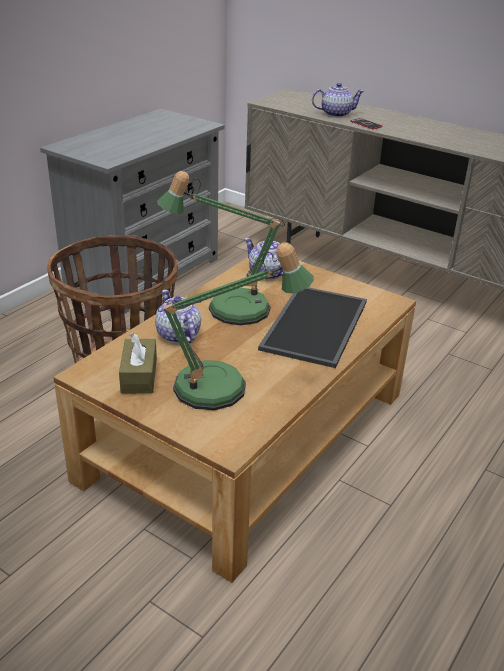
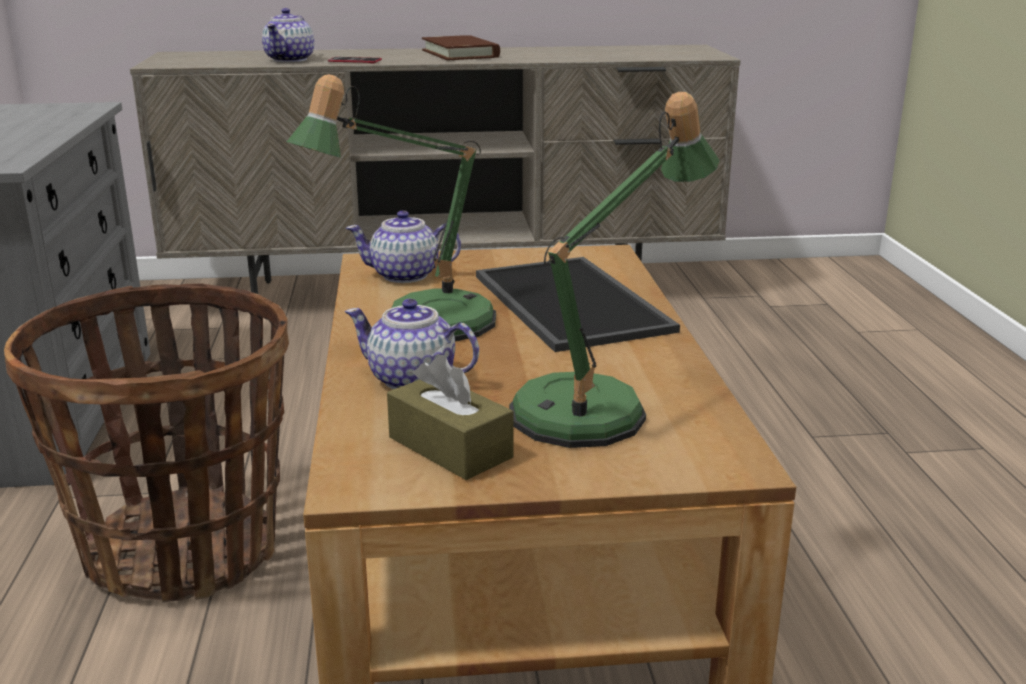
camera: 40 degrees left, 10 degrees down
(335, 114) = (290, 60): teapot -> teapot turned 150 degrees clockwise
(442, 132) = (460, 54): none -> brown book

